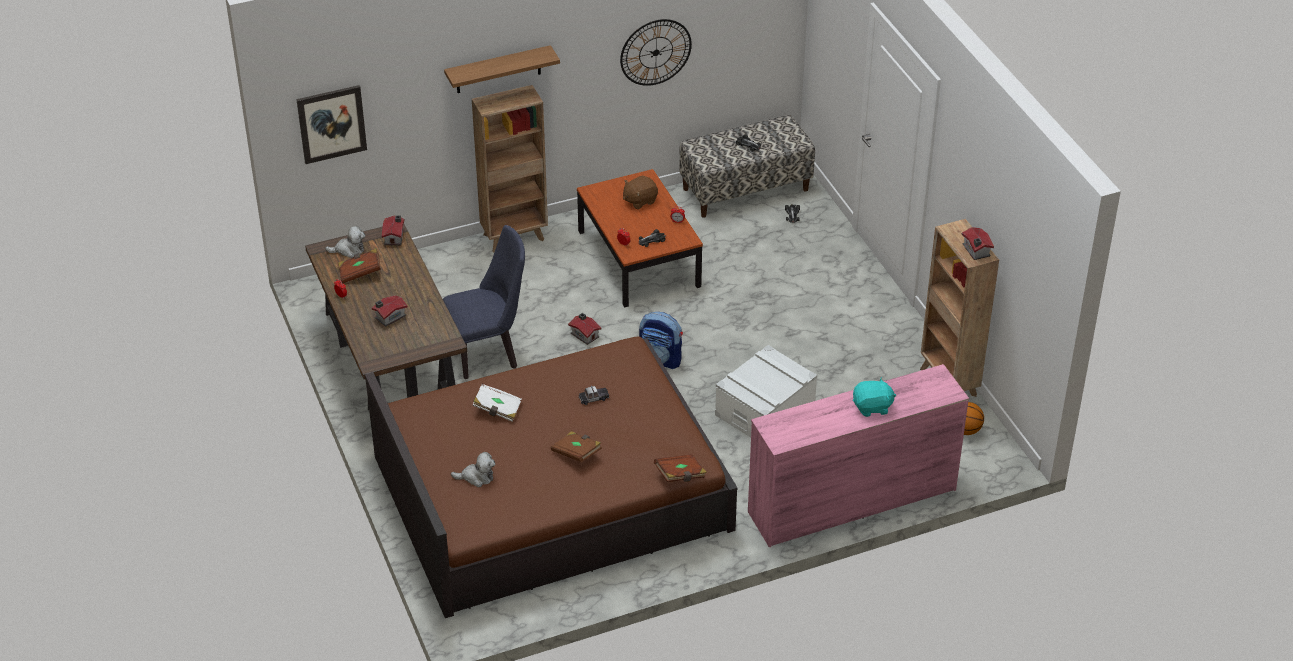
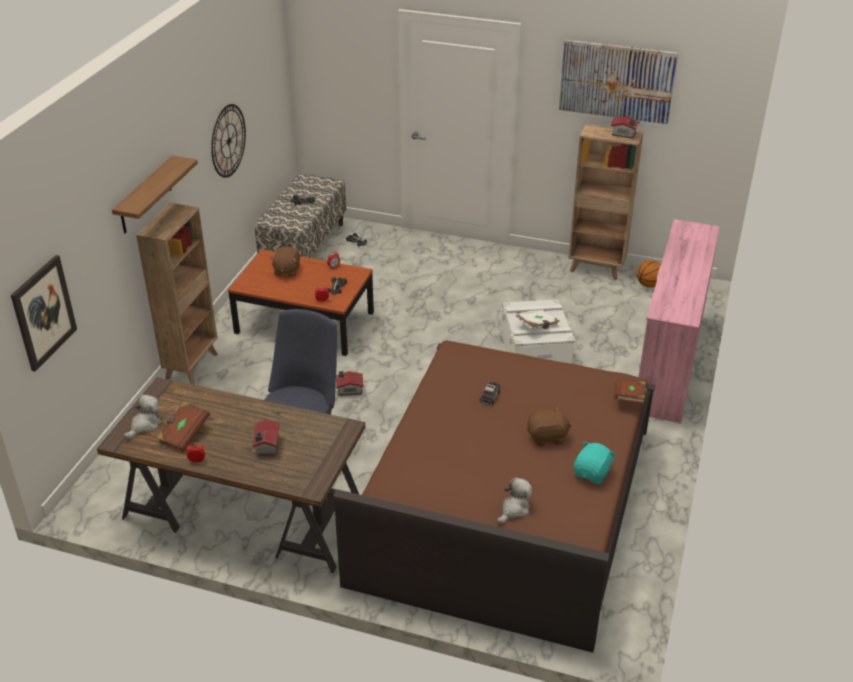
camera: 50 degrees left, 5 degrees down
(395, 237) = (169, 391): toy house -> none
(497, 409) = (442, 453): white book -> white book (537, 326)
(577, 453) = (547, 437): brown book -> brown plush toy
(661, 359) = (424, 368): backpack -> none
(872, 407) = (689, 264): turquoise plush toy -> turquoise plush toy (592, 473)
(990, 191) = (616, 81): none -> picture

